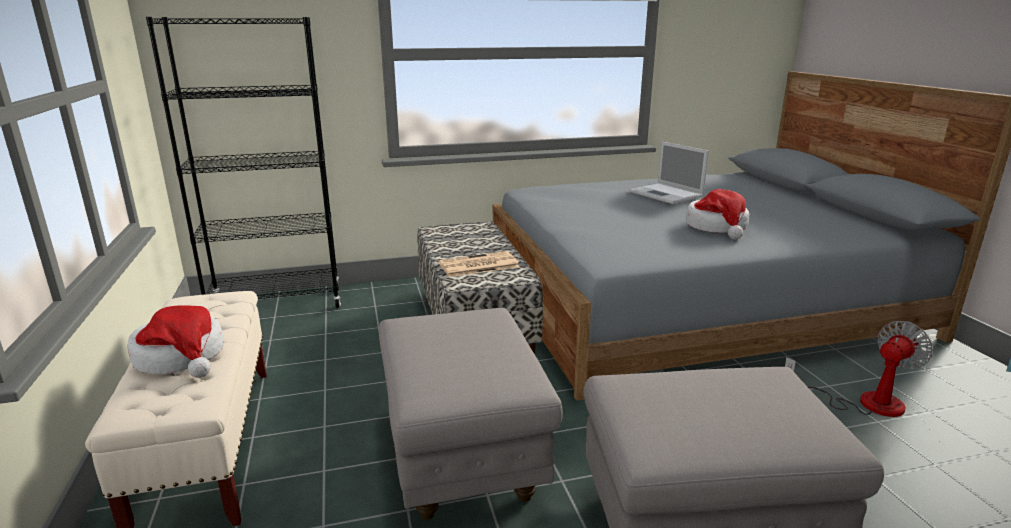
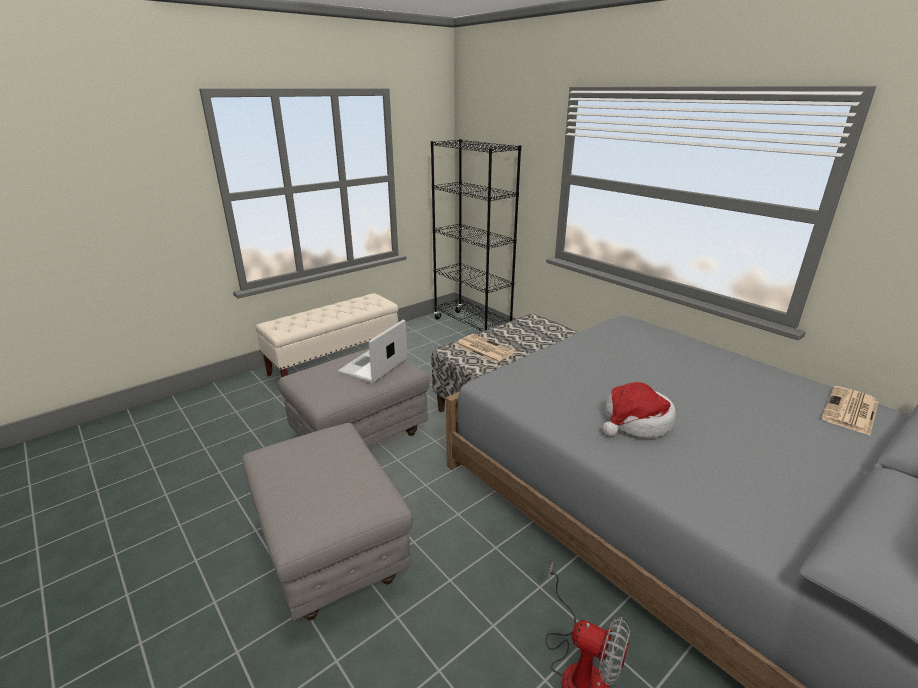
camera: 65 degrees right, 5 degrees up
(181, 357) = (317, 315): hat -> none
(666, 194) = (701, 380): laptop -> laptop (372, 367)
(724, 180) = (850, 411): none -> newspaper

